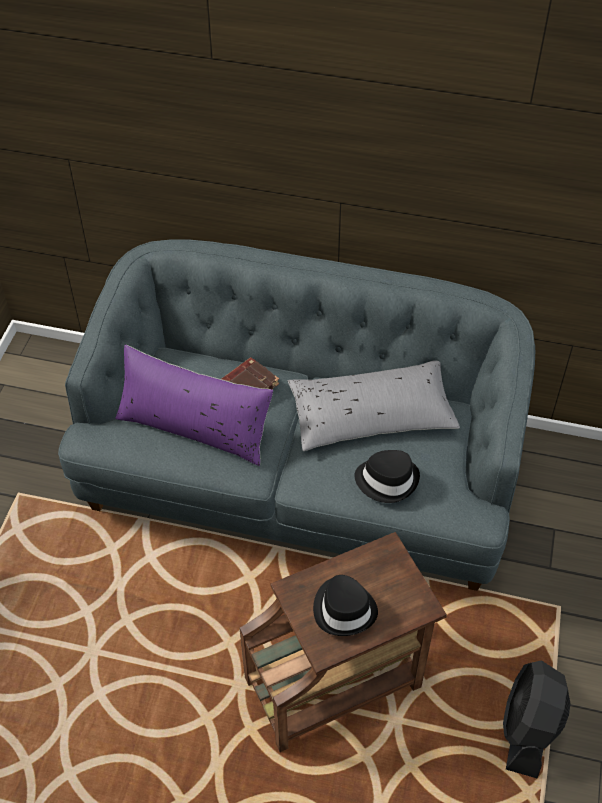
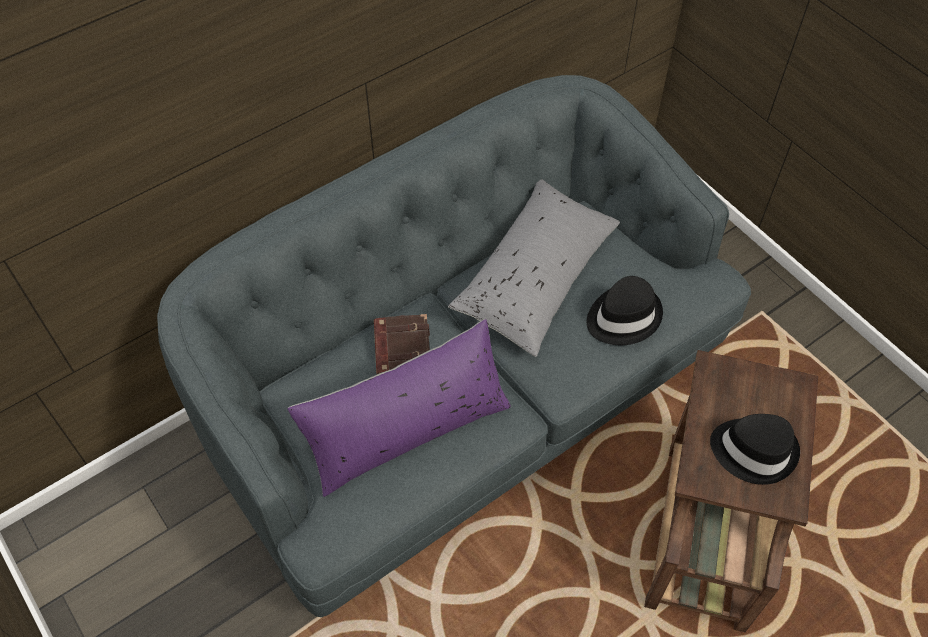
camera: 50 degrees left, 5 degrees up
(528, 729) = (856, 420): black fan -> none

